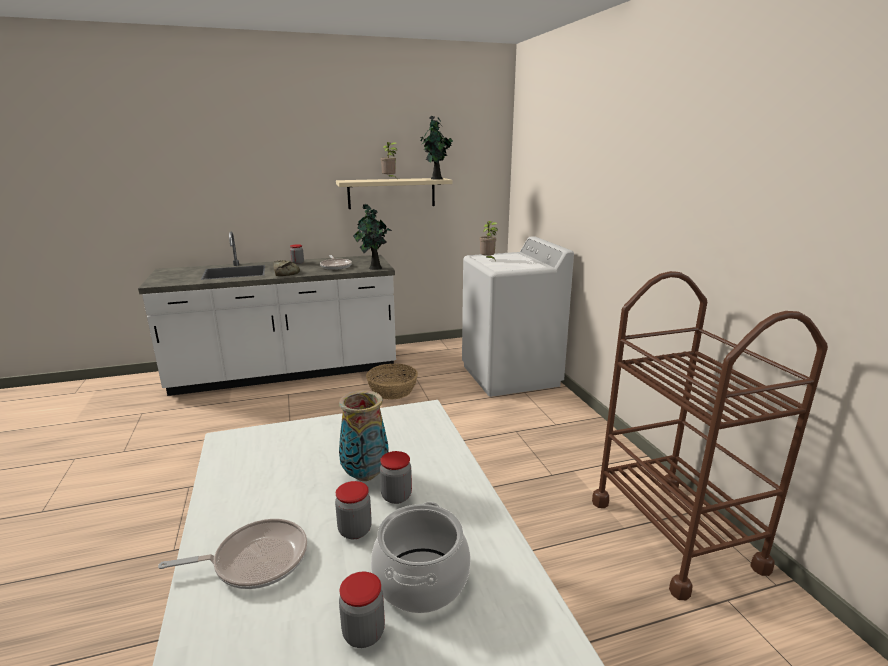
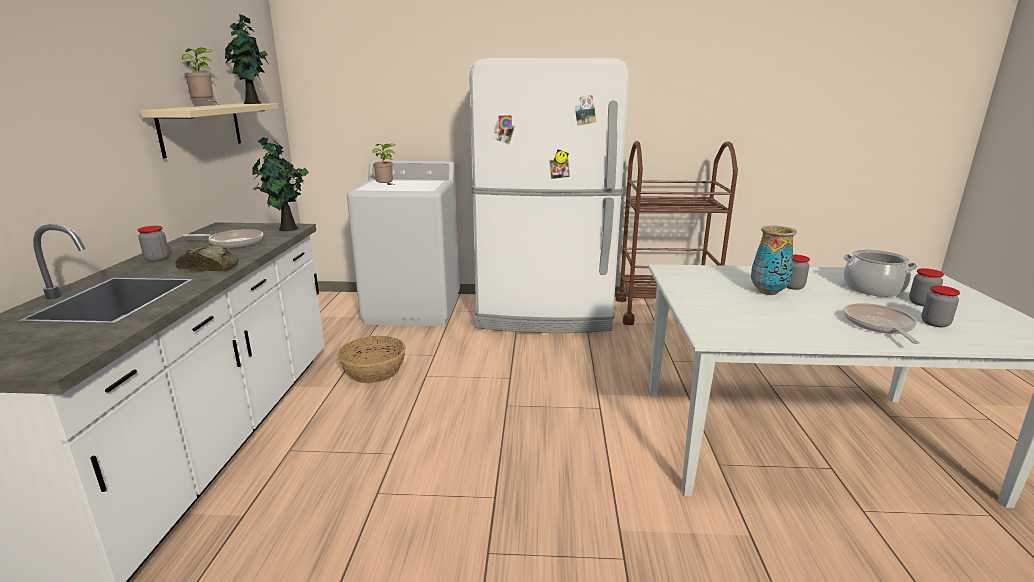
camera: 70 degrees left, 0 degrees up
(355, 530) = (834, 299): jar -> jar (935, 323)
(567, 440) = (544, 313): none -> white fridge

